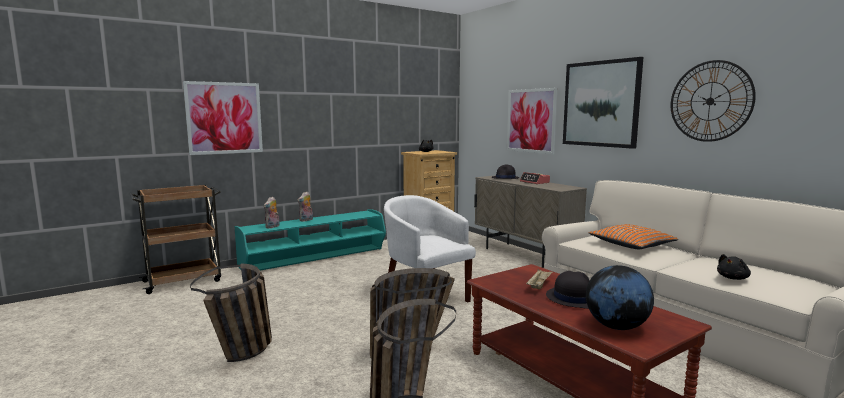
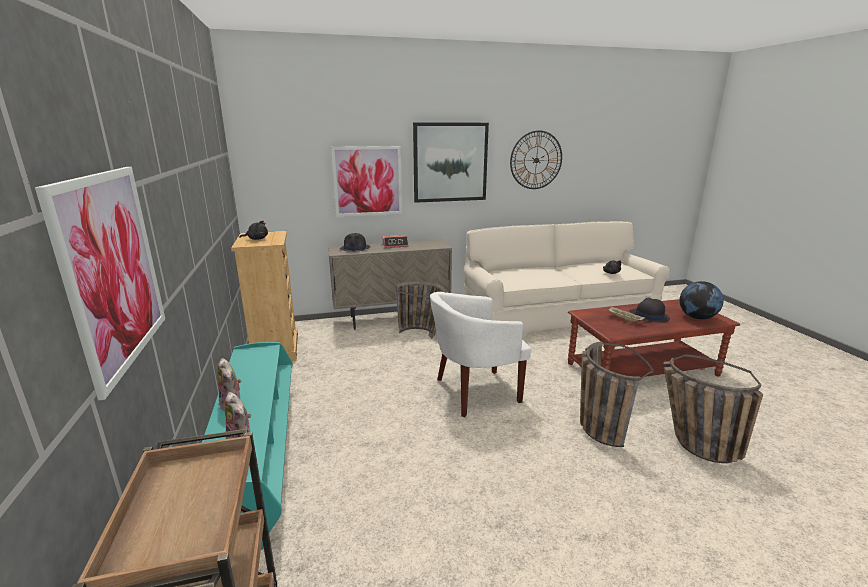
camera: 70 degrees left, 10 degrees up
(243, 354) = (599, 551): basket -> basket (425, 334)
(631, 244) = (534, 273): orange pillow -> none

